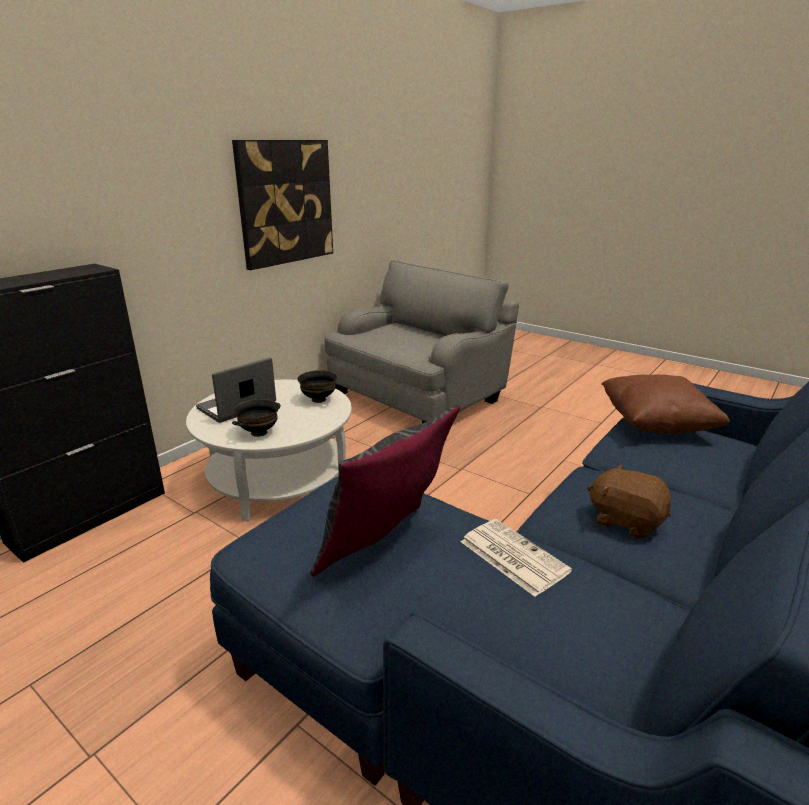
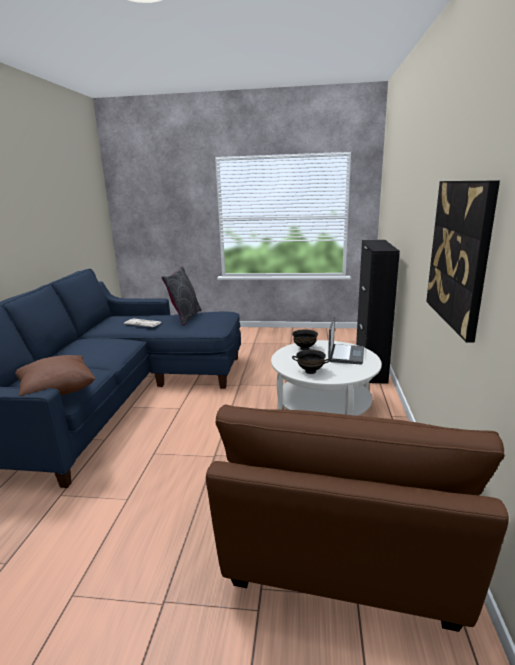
camera: 150 degrees right, 5 degrees down
(418, 395) = (342, 548): grey armchair -> brown armchair
(626, 520) = (100, 343): brown plush toy -> none

